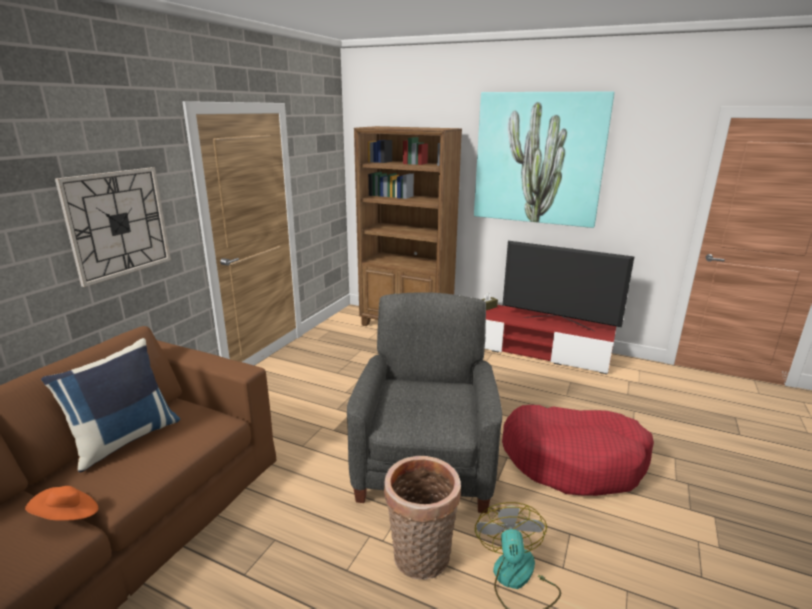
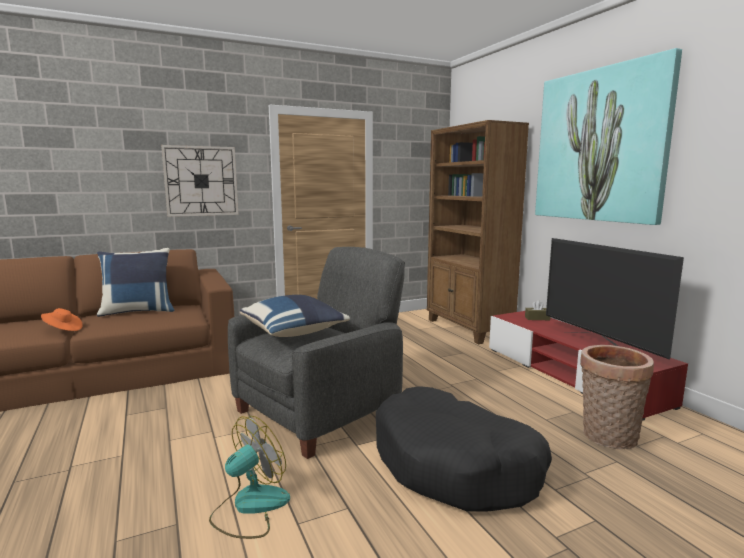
camera: 40 degrees right, 10 degrees down
(409, 401) = (294, 333): none -> blue pillow
(420, 559) = (215, 458): basket -> basket (607, 438)
(574, 460) = (455, 465): red dog bed -> black dog bed

